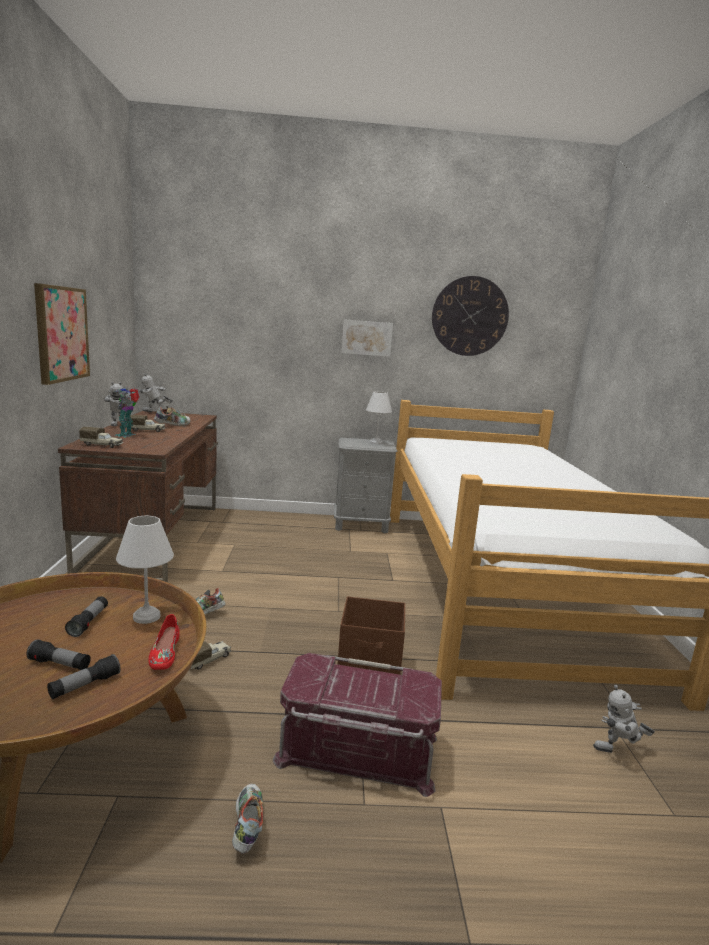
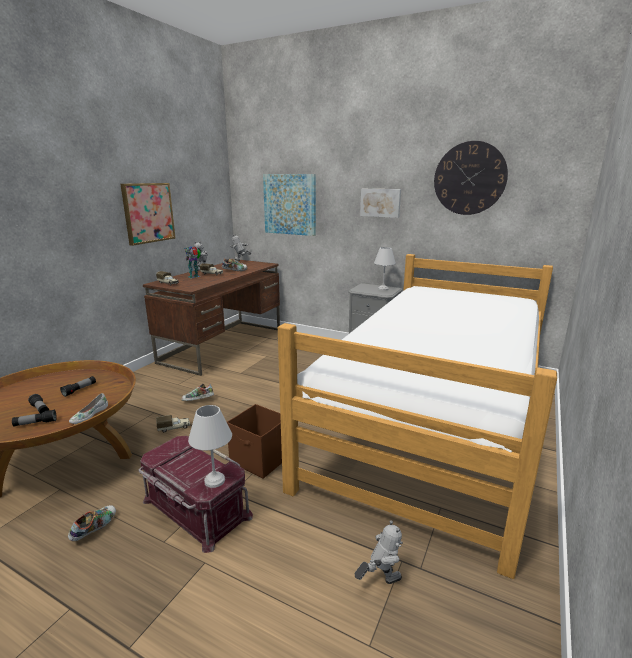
camera: 30 degrees right, 5 degrees up
(146, 617) = (108, 393): white table lamp -> white table lamp (214, 481)
(164, 653) = (89, 415): red shoe -> white shoe
(237, 334) = (290, 204): none -> picture
(618, 753) = (380, 580): toy robot -> toy robot turned 135 degrees clockwise

